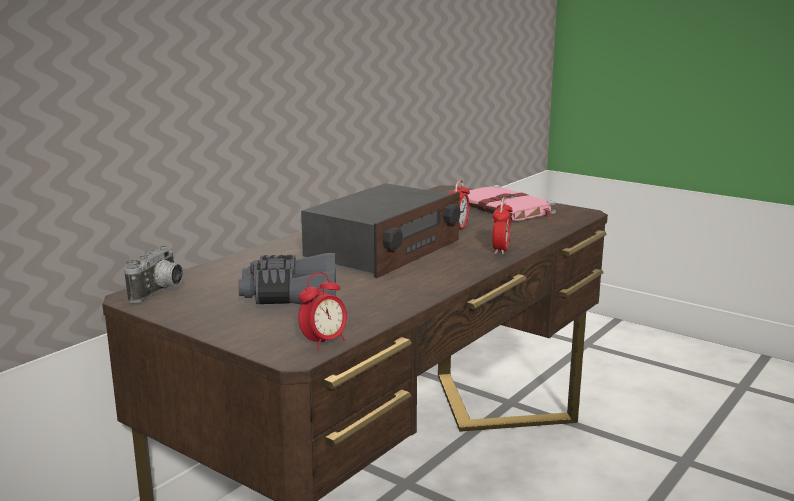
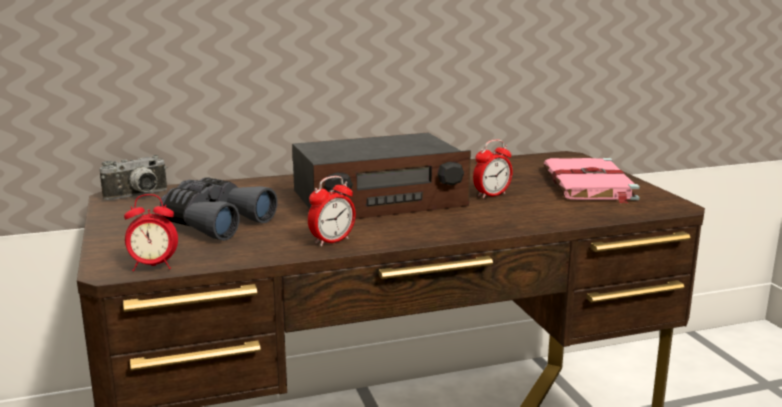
camera: 35 degrees right, 0 degrees up
(501, 250) = (489, 224): alarm clock -> alarm clock (332, 241)

